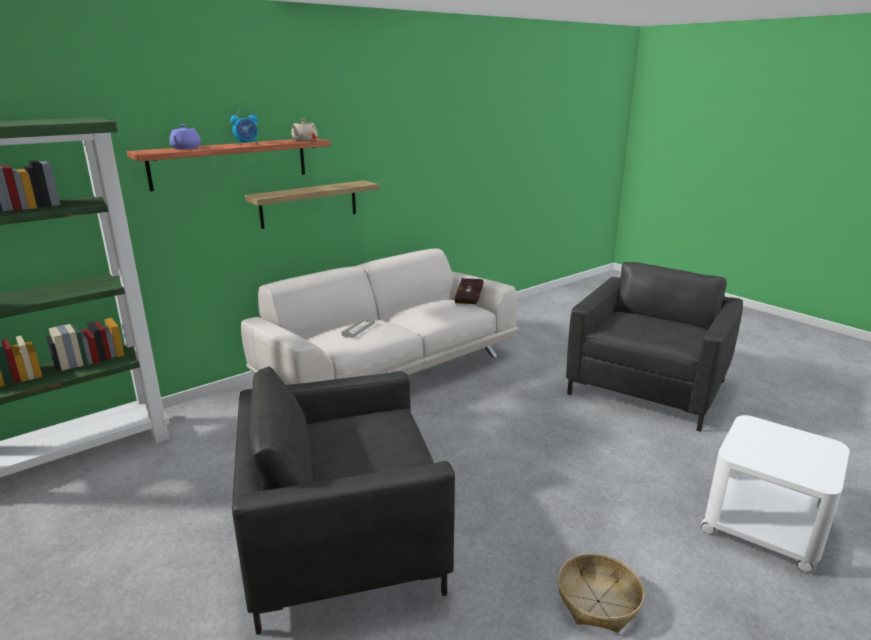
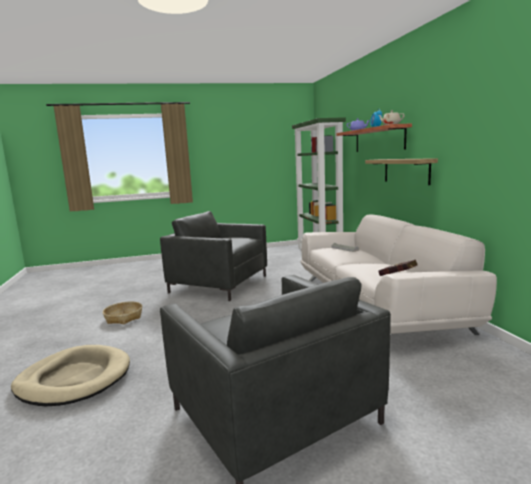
camera: 115 degrees right, 10 degrees down
(342, 541) = (219, 284): grey armchair -> grey armchair turned 75 degrees counterclockwise
(765, 526) = (74, 379): white side table -> beige dog bed

